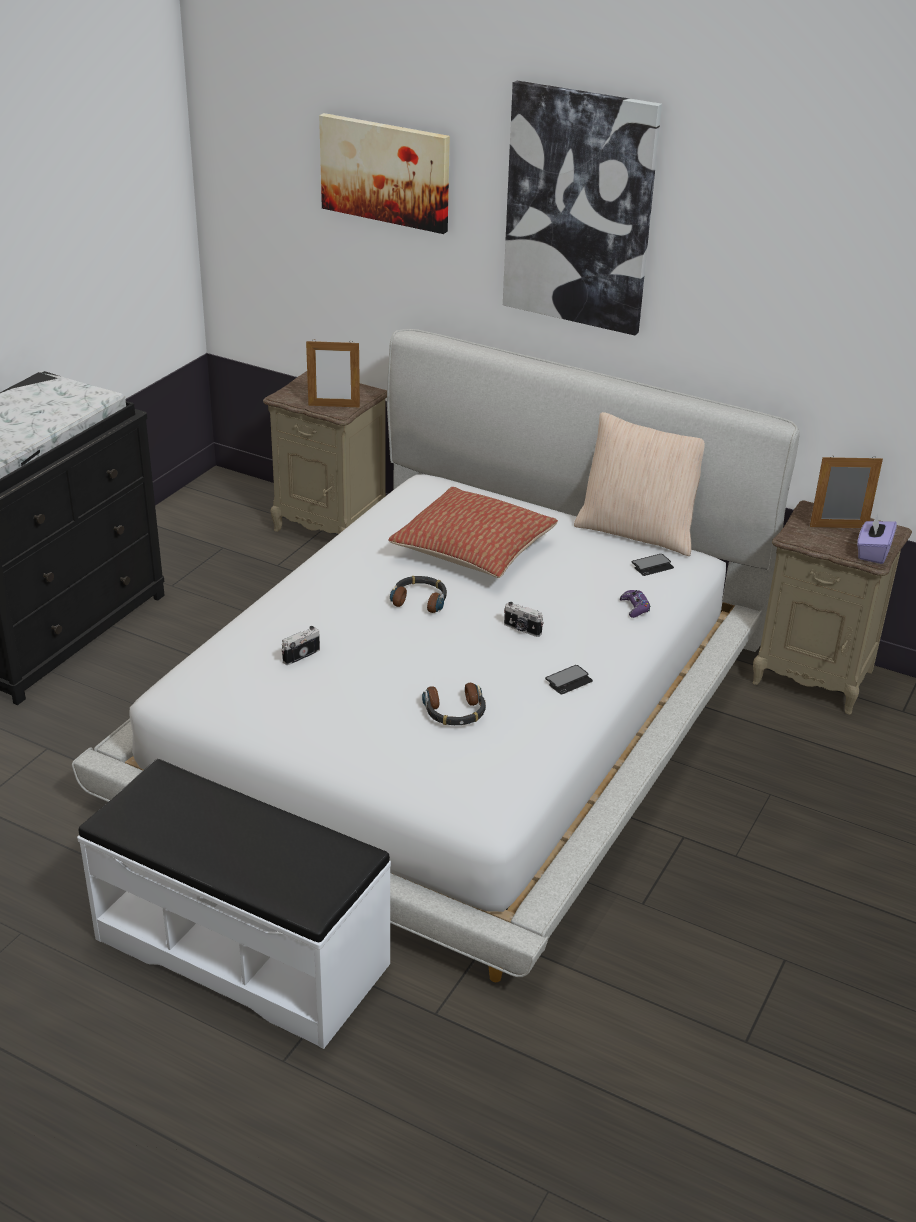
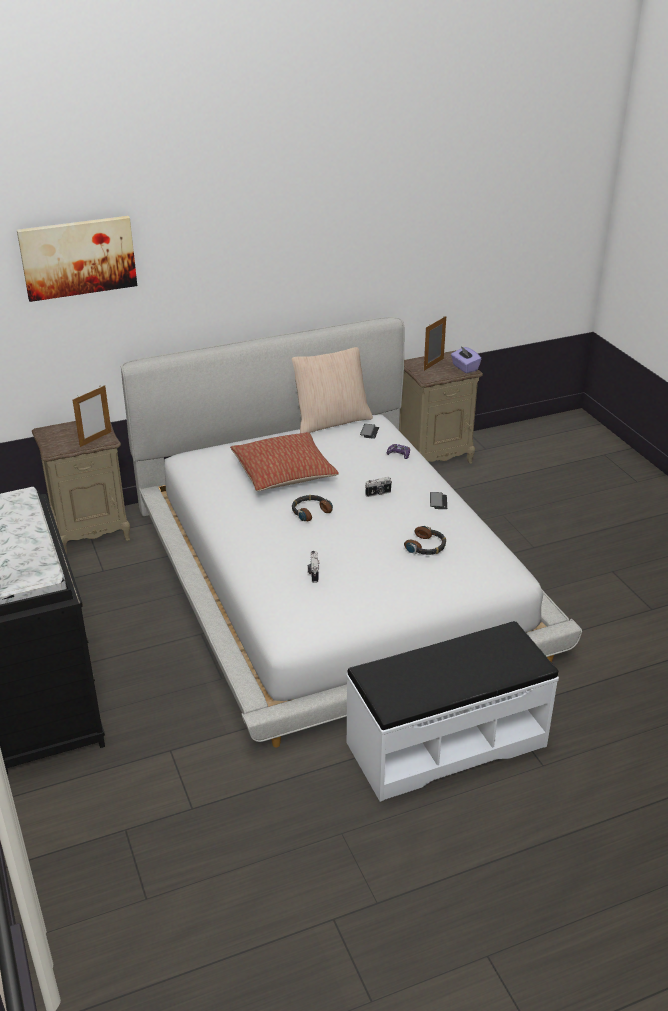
camera: 50 degrees left, 0 degrees up
(579, 209) = (232, 235): picture -> none

